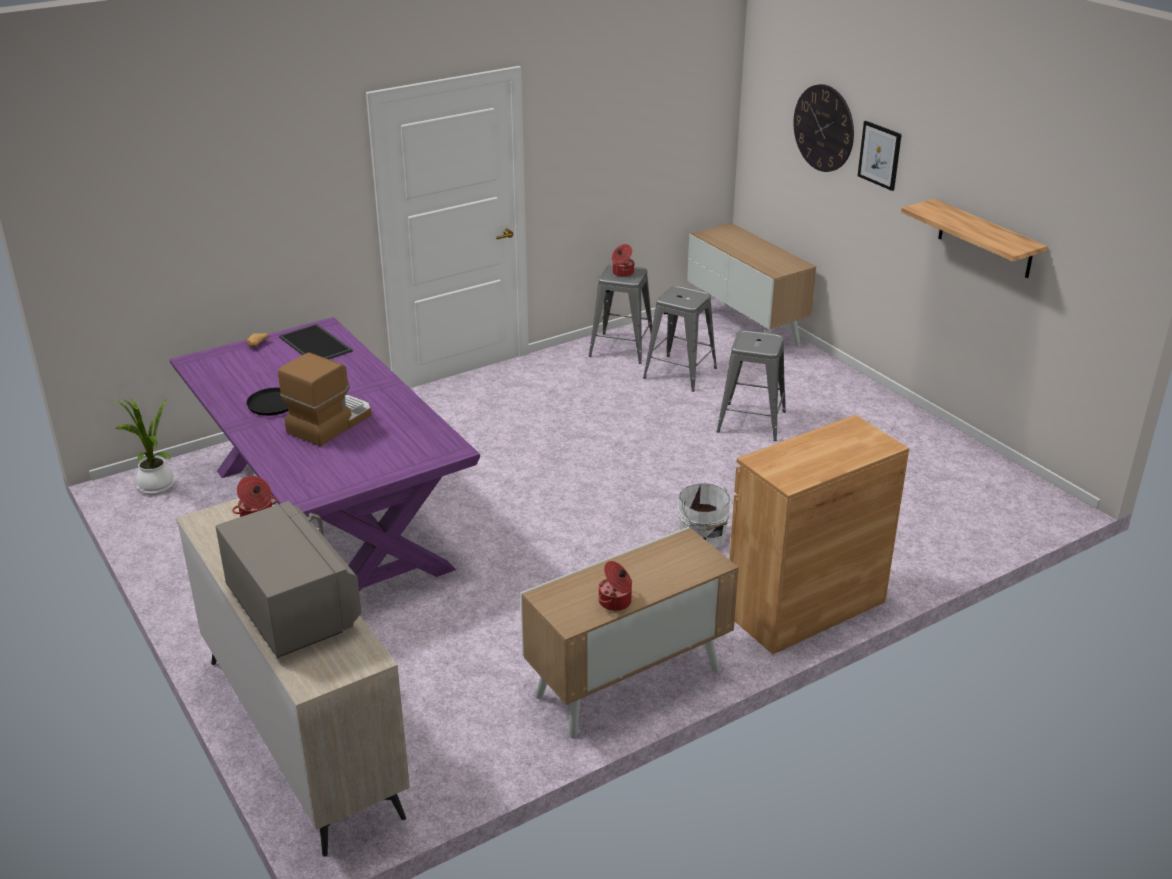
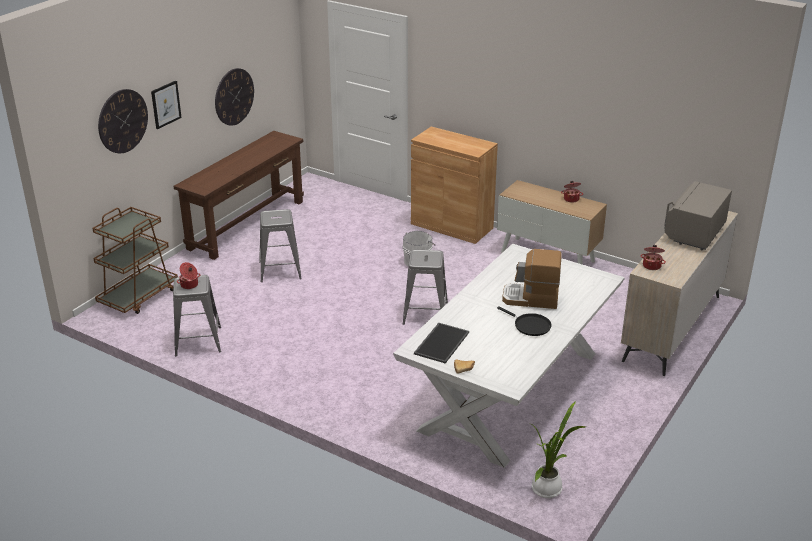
camera: 115 degrees left, 0 degrees up
(328, 517) = (510, 391): purple dining table -> white dining table
(680, 373) = (226, 308): grey stool -> grey stool (425, 313)
(746, 329) = (139, 296): cabinet -> brown cart
(904, 420) = (247, 224): none -> brown console table
(985, 239) = (234, 96): shelf -> wall clock

